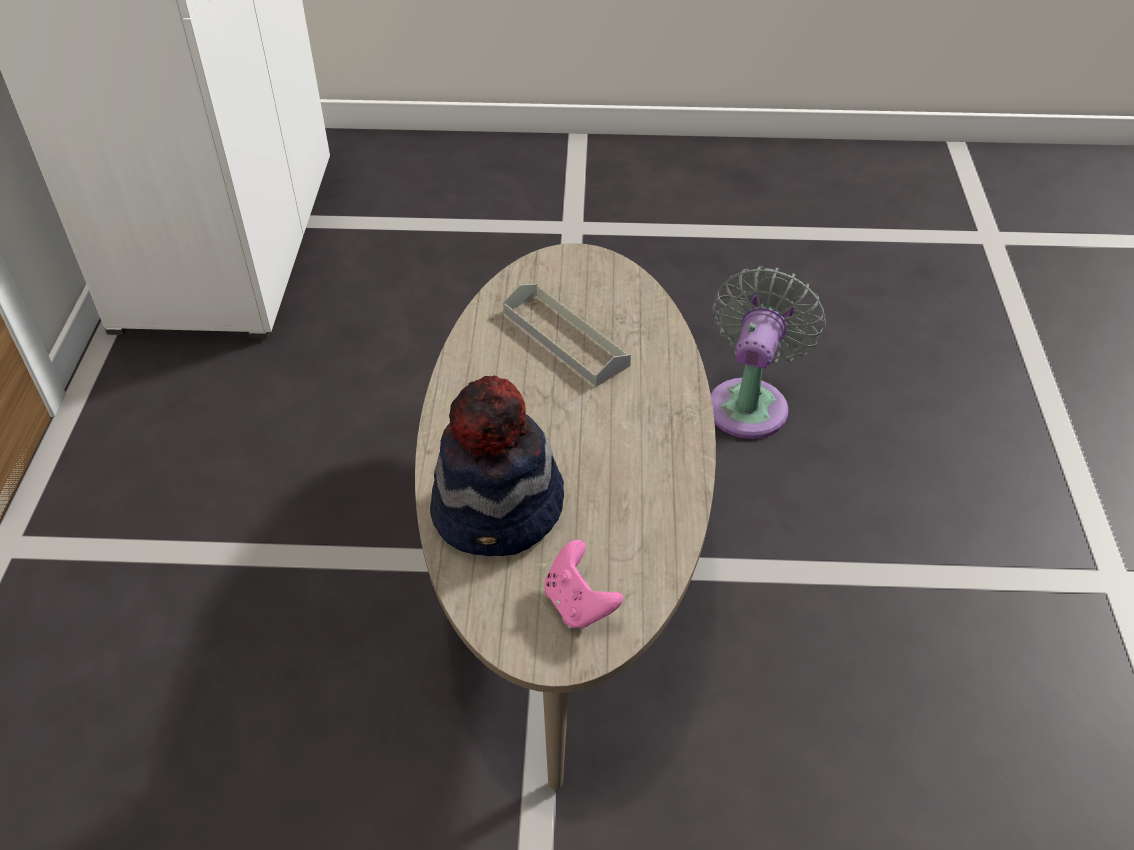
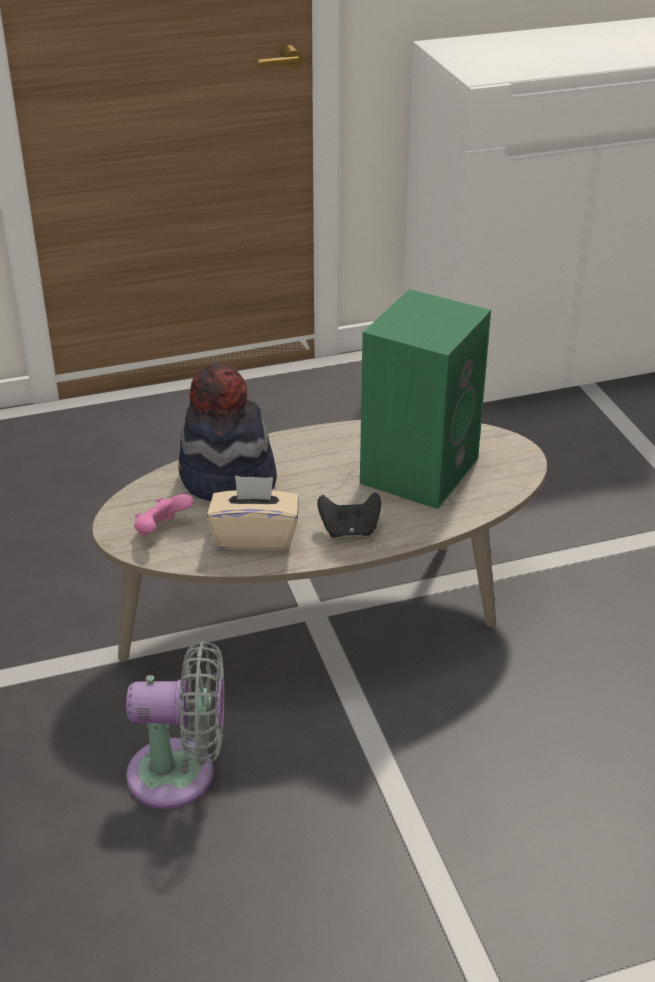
camera: 70 degrees right, 10 degrees down
(565, 339) = (418, 469): grey tray -> green speaker
(631, 512) = (255, 536): none -> beige tissue box
(654, 425) = (349, 530): none -> black game controller
(750, 402) = (568, 690): grey fan -> grey fan (181, 774)

